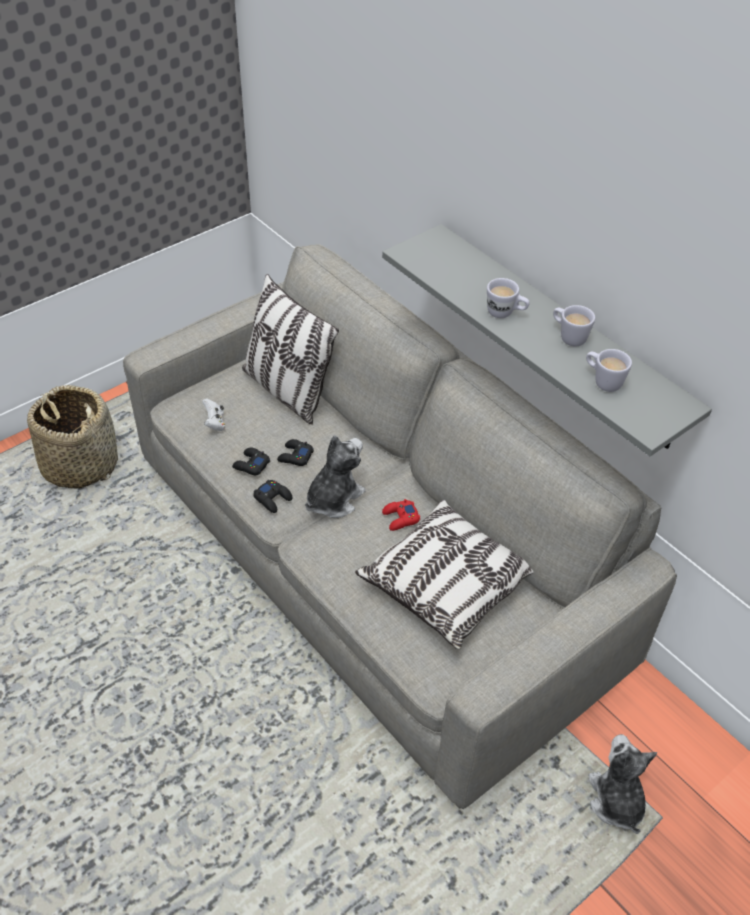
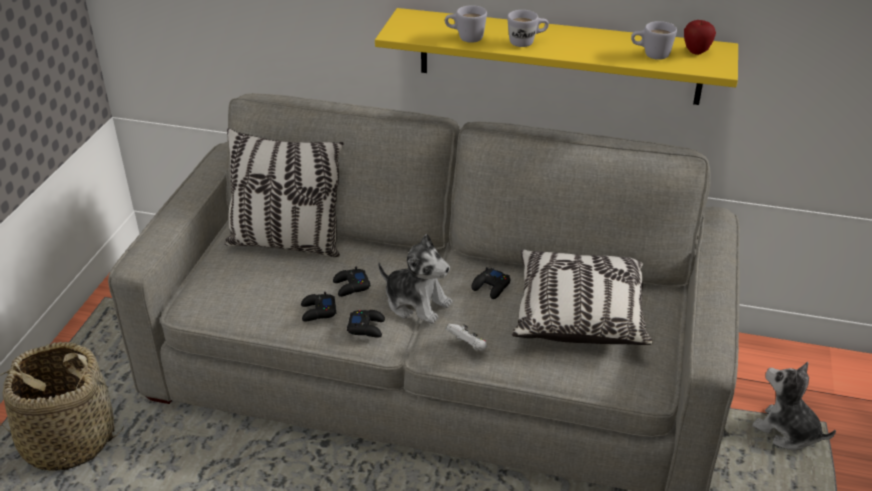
camera: 35 degrees left, 10 degrees down
(215, 423) = (245, 296): white game controller -> white game controller (468, 346)
(333, 499) = (417, 303): plush toy -> plush toy turned 120 degrees clockwise
(400, 518) = (491, 287): red game controller -> black game controller
(558, 336) = (559, 56): grey shelf -> yellow shelf
(568, 336) = (590, 39): white mug -> white mug (465, 38)
(653, 398) = (696, 51): none -> apple

